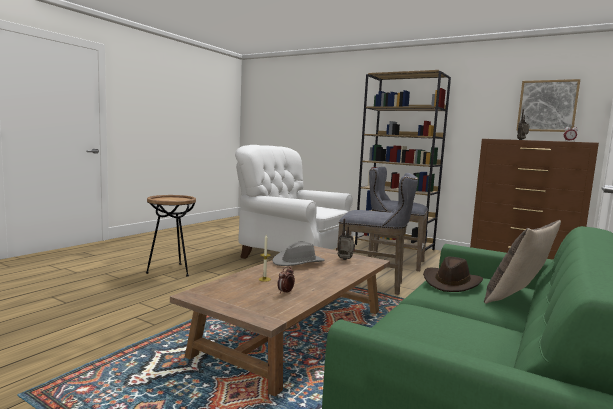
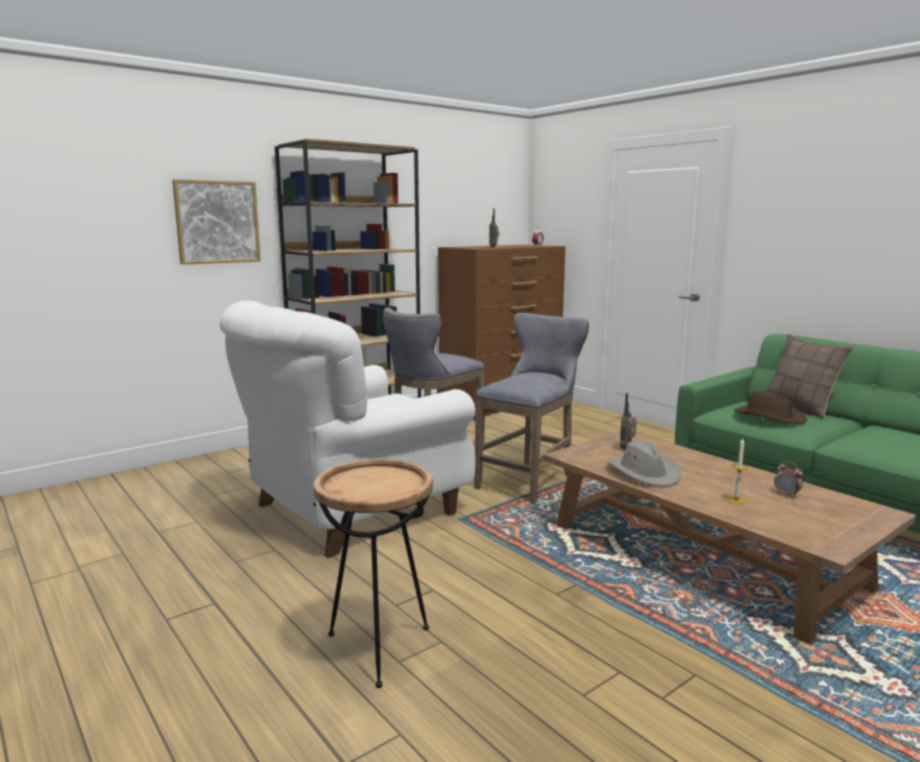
camera: 70 degrees left, 5 degrees up
(547, 106) = (484, 201): picture -> picture (217, 222)

